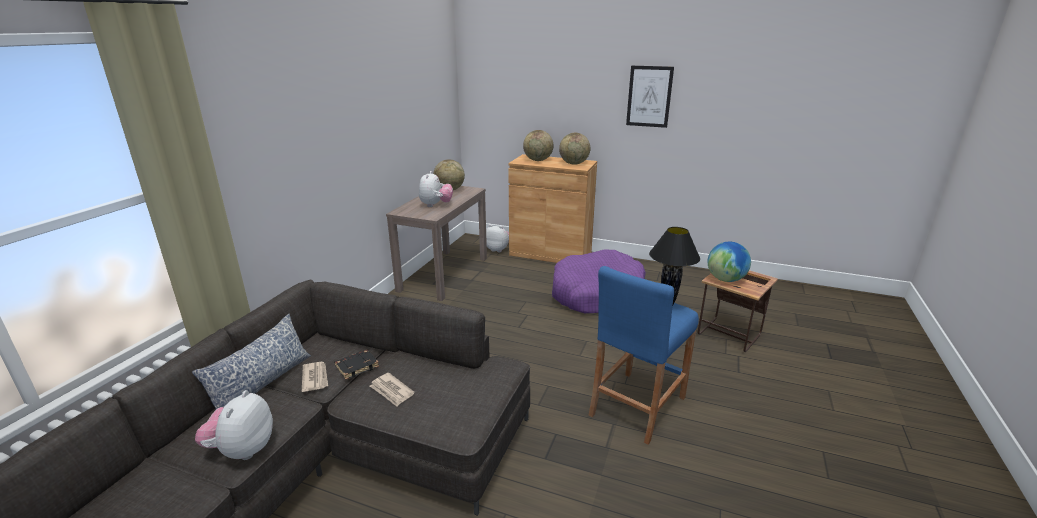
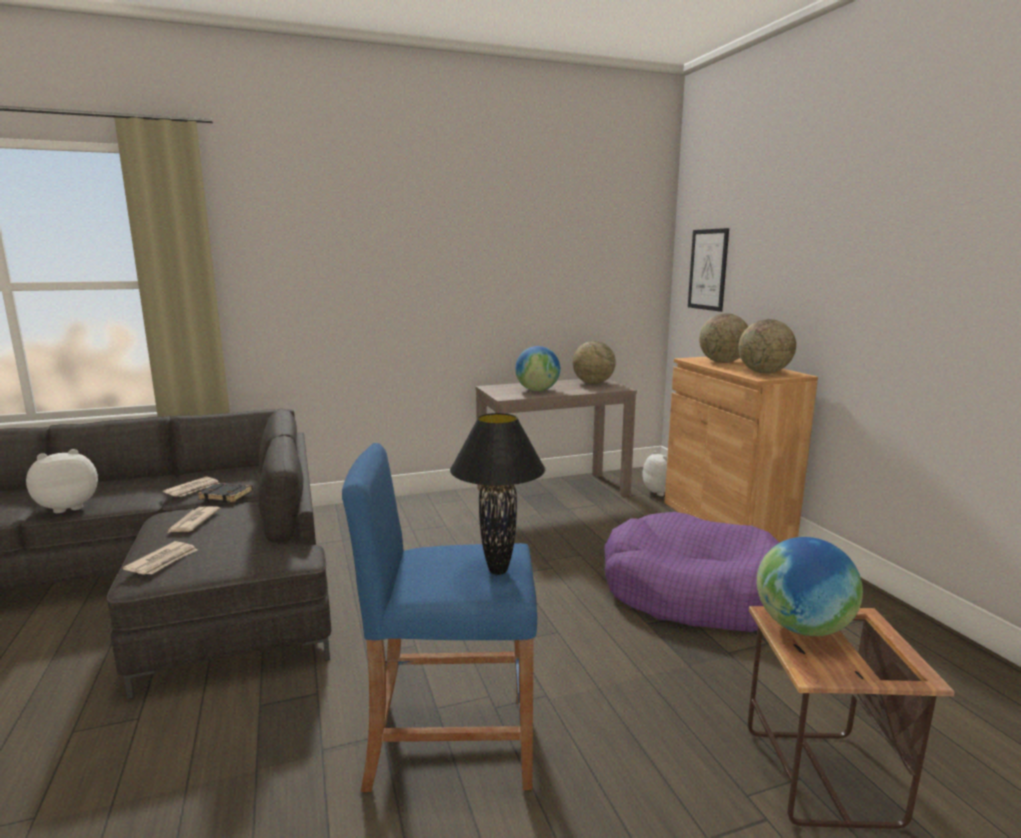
camera: 50 degrees right, 10 degrees down
(262, 384) = (169, 478): pillow -> none
(435, 205) = (537, 390): plush toy -> globe
(449, 416) = (163, 561): none -> newspaper
(649, 96) = (911, 257): picture -> picture (708, 269)

